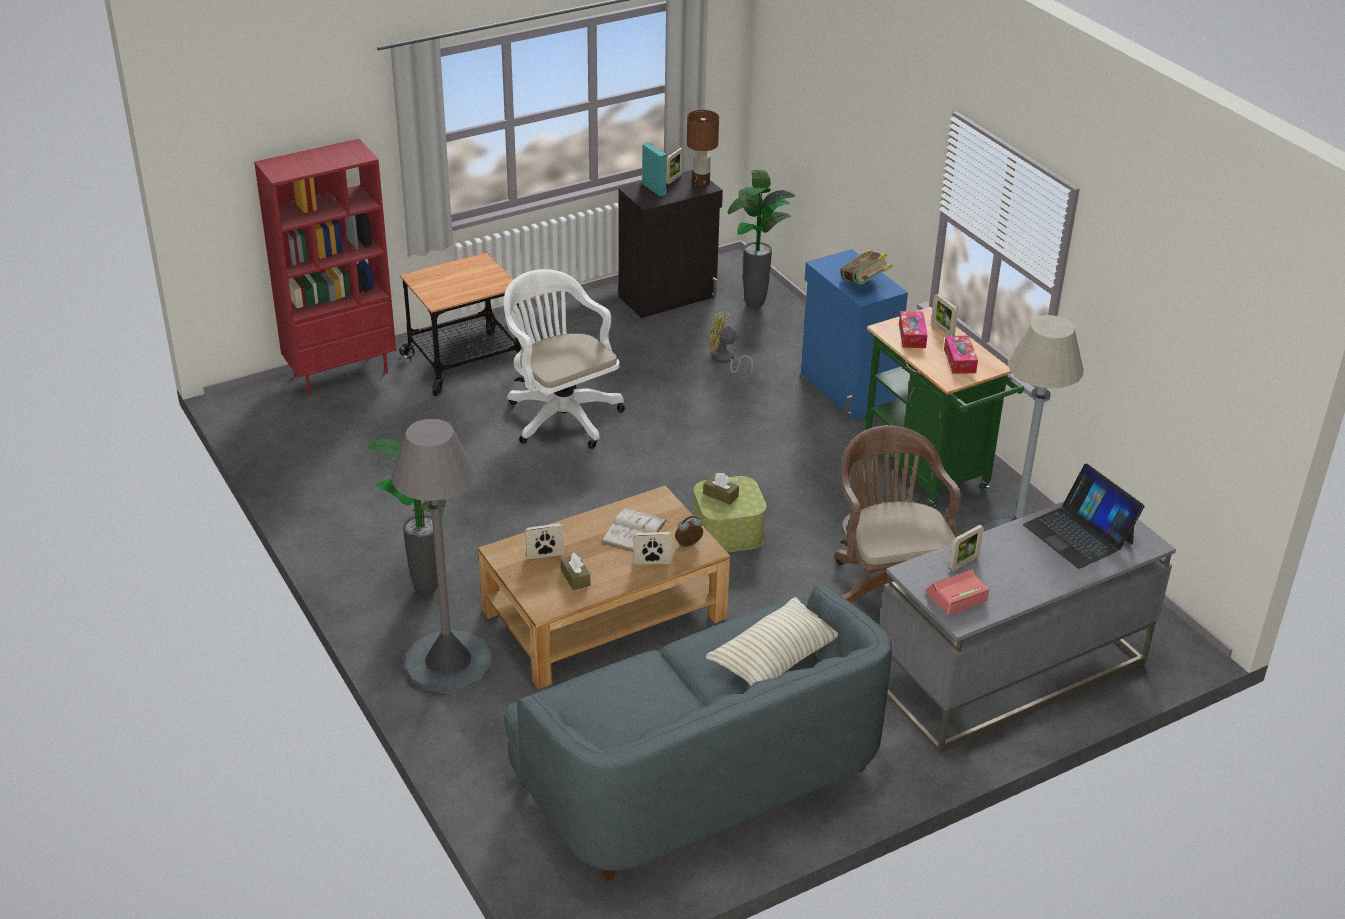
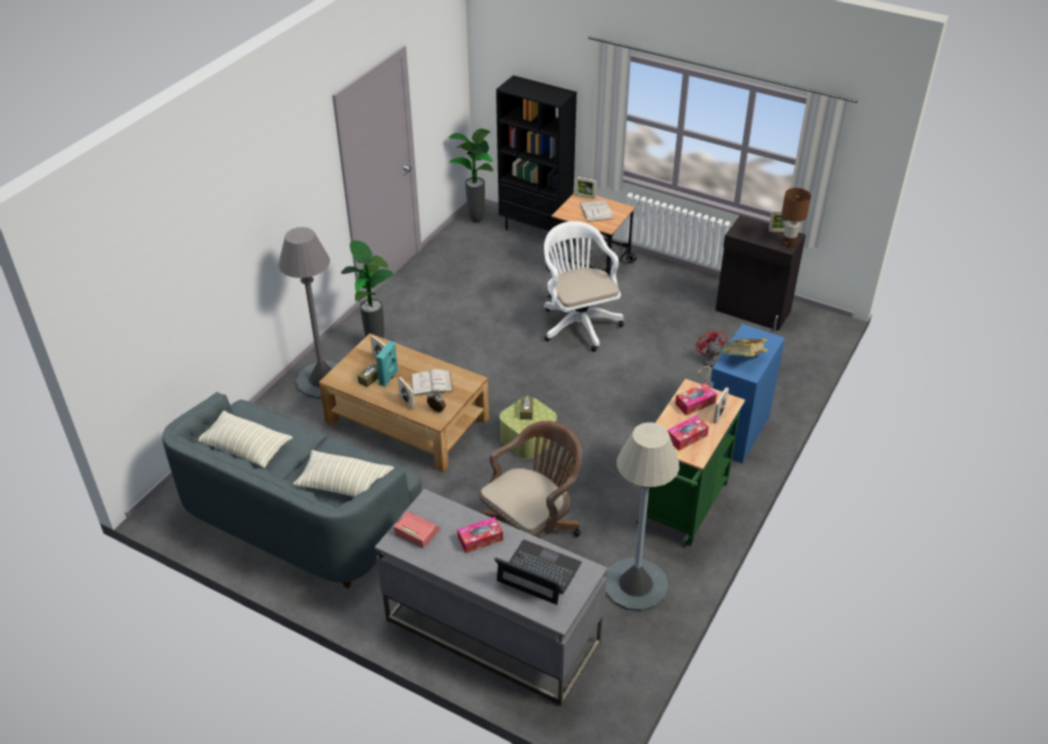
camera: 60 degrees right, 5 degrees up
(341, 373) = (536, 230): red bookcase -> black bookcase
(462, 279) = (596, 211): none -> white book
(560, 415) = (578, 323): white office chair -> white office chair turned 45 degrees counterclockwise
(626, 726) = (245, 447): none -> pillow
(655, 189) = (757, 228): turquoise speaker -> turquoise speaker (389, 378)
(725, 360) = (708, 364): yellow fan -> red fan
(753, 306) = (786, 351): potted plant -> potted plant (475, 220)
(964, 563) = (457, 523): picture frame -> picture frame (585, 197)
(1000, 555) = (480, 539): none -> tissue box
(1079, 534) = (538, 573): laptop -> laptop turned 90 degrees clockwise

